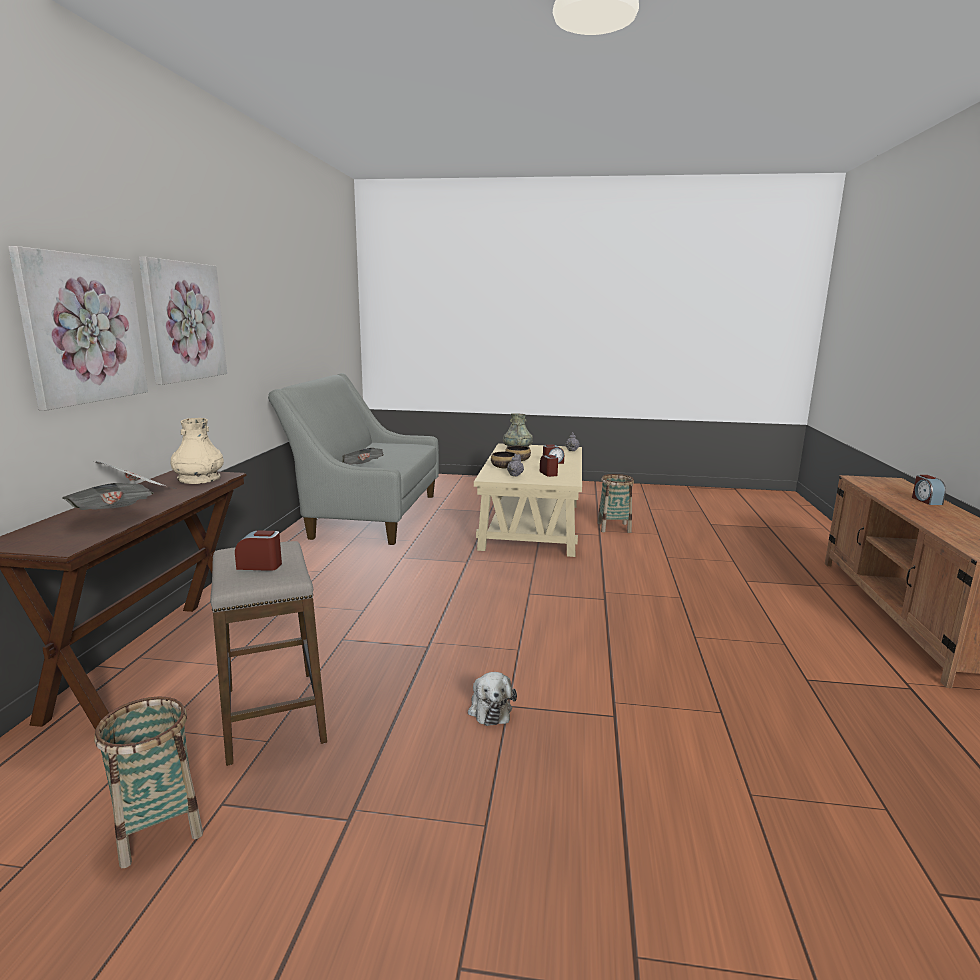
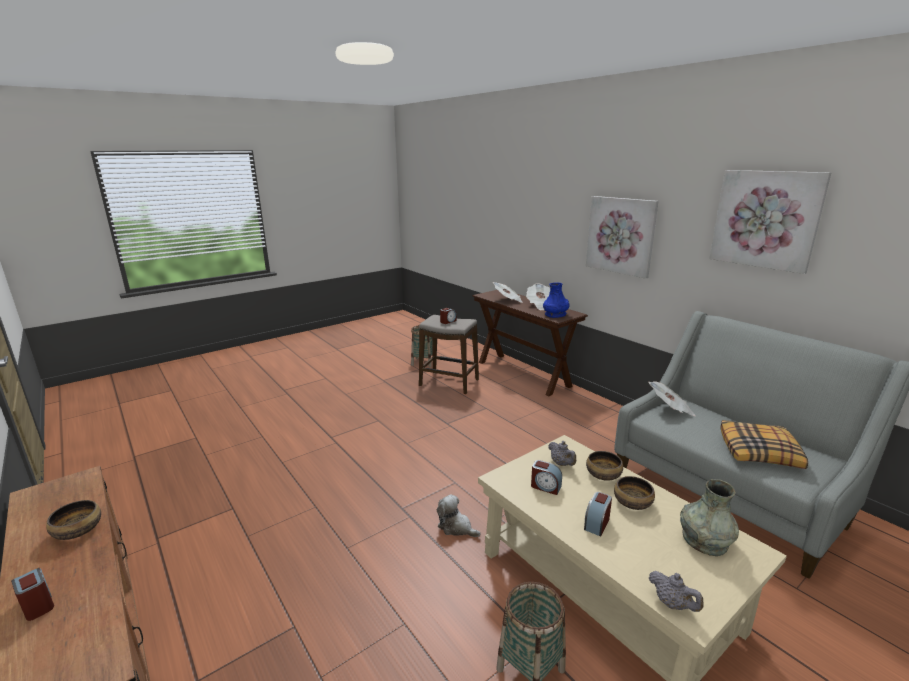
camera: 135 degrees right, 5 degrees up
(82, 329) = (556, 228): picture -> picture (766, 219)
(199, 479) = (555, 314): beige vase -> blue vase
(396, 451) = (759, 452): none -> pillow
(489, 709) = (383, 416): plush toy -> plush toy (456, 527)
(937, 521) = (78, 530): none -> bowl

